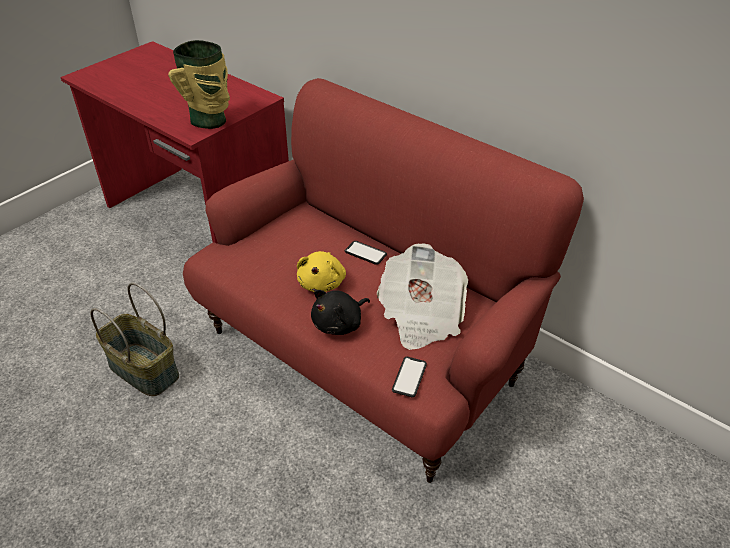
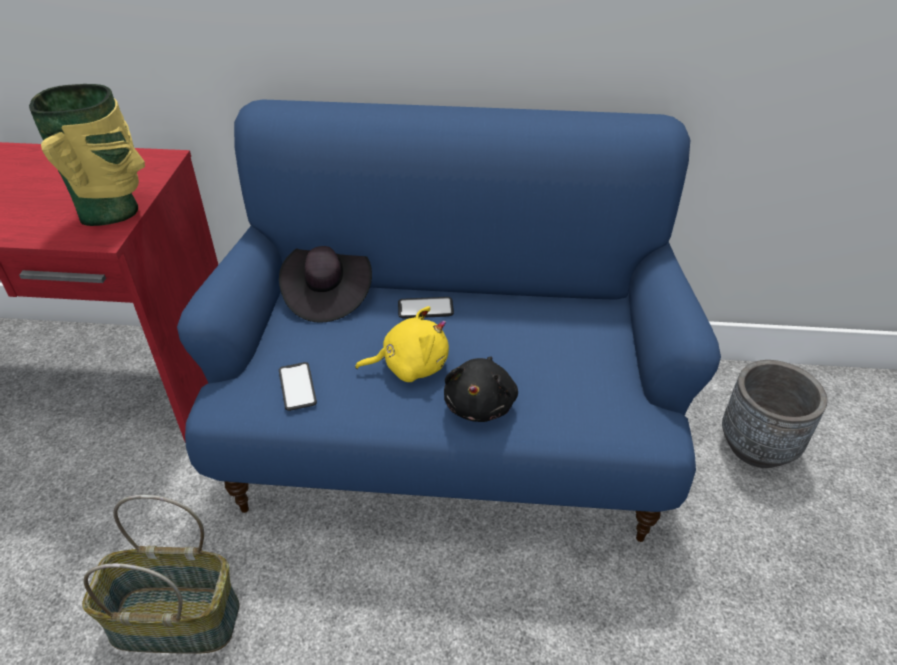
camera: 35 degrees left, 0 degrees up
(316, 220) = (327, 295): none -> black hat
(322, 282) = (410, 365): yellow plush toy -> yellow plush toy turned 75 degrees counterclockwise
(364, 353) = (447, 439): red sofa -> blue sofa
(409, 377) = (617, 423): phone -> phone (297, 387)
(421, 315) = (557, 349): newspaper -> none
(579, 474) = (757, 446): none -> grey planter

